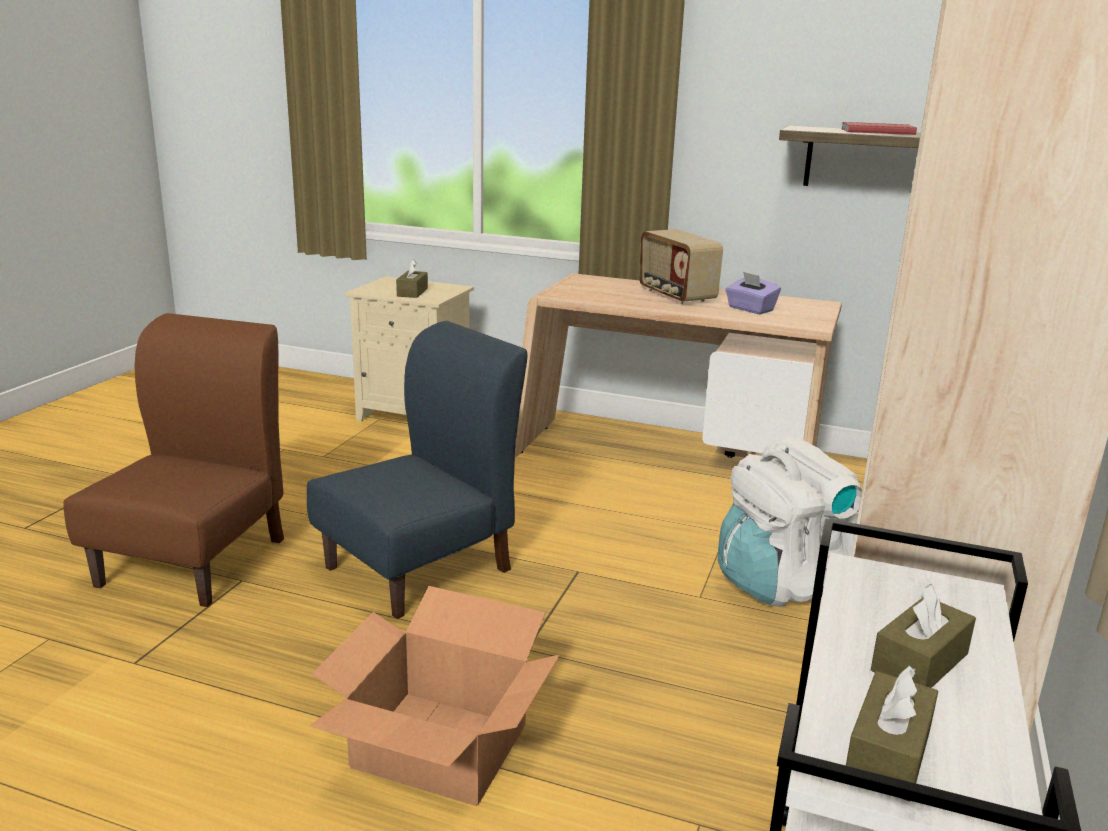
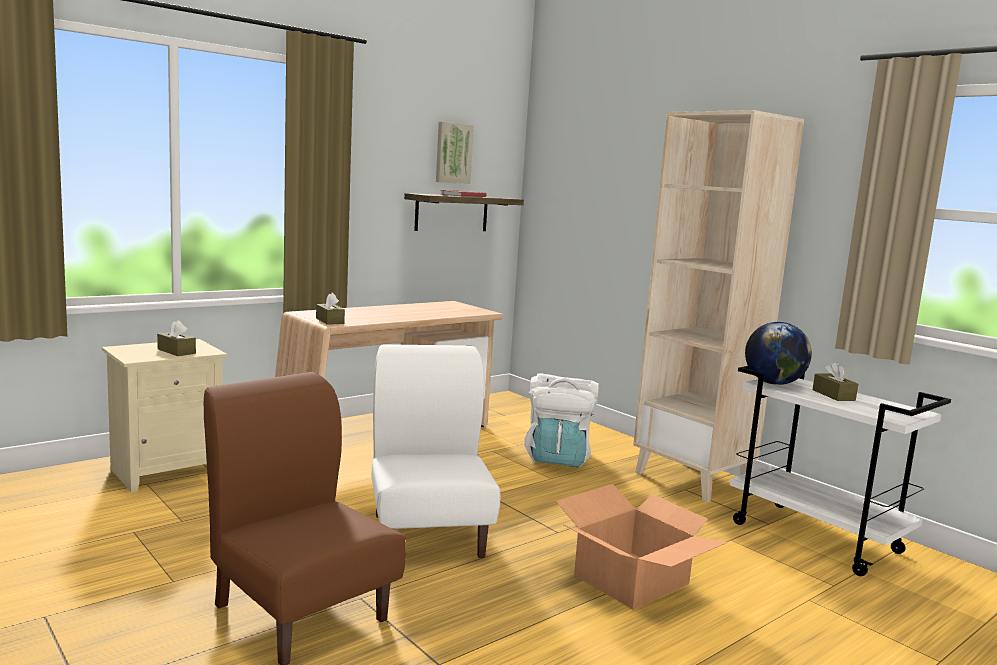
camera: 60 degrees left, 10 degrees down
(420, 568) = (428, 534): blue chair -> white chair
(675, 295) = (386, 312): radio -> none
(750, 309) = (440, 311): purple tissue box -> none
(882, 583) = (773, 383): none -> globe
(888, 753) = (888, 412): brown tissue box -> brown tissue box (330, 321)
(891, 59) = (453, 153): none -> picture

